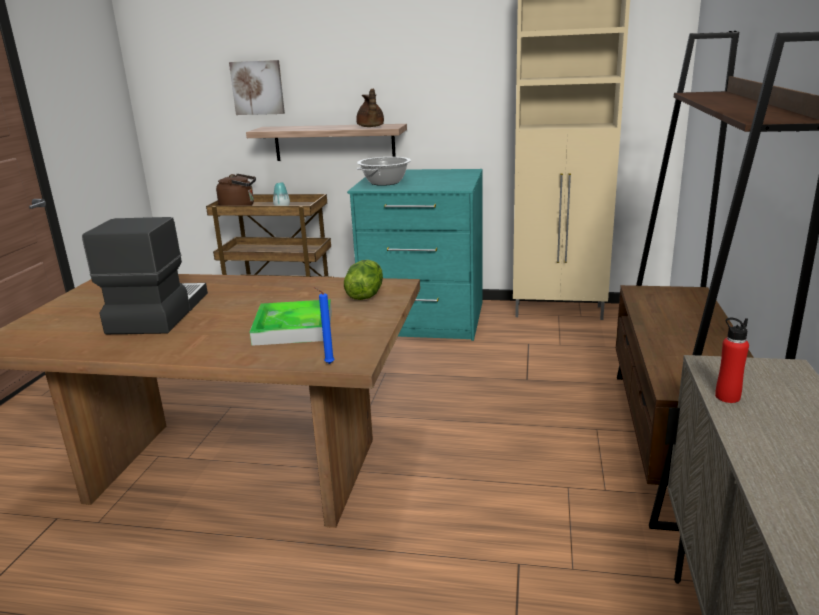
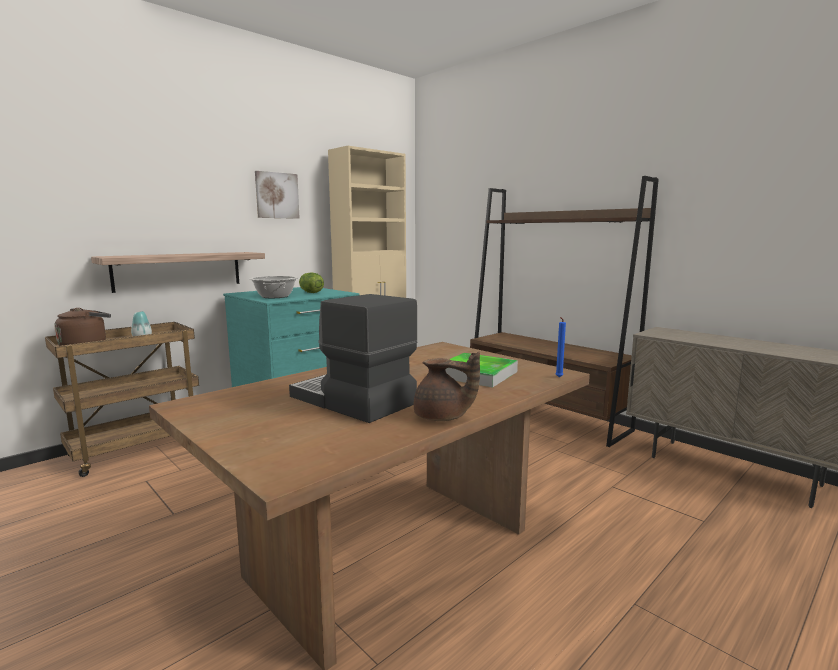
camera: 55 degrees left, 10 degrees down
(258, 87) = (86, 214): picture -> picture (276, 195)
(365, 295) = (447, 353): lettuce -> lettuce (310, 292)
(370, 127) = (230, 253): brown teapot -> brown teapot (442, 417)
(727, 397) = (684, 339): red bottle -> none

